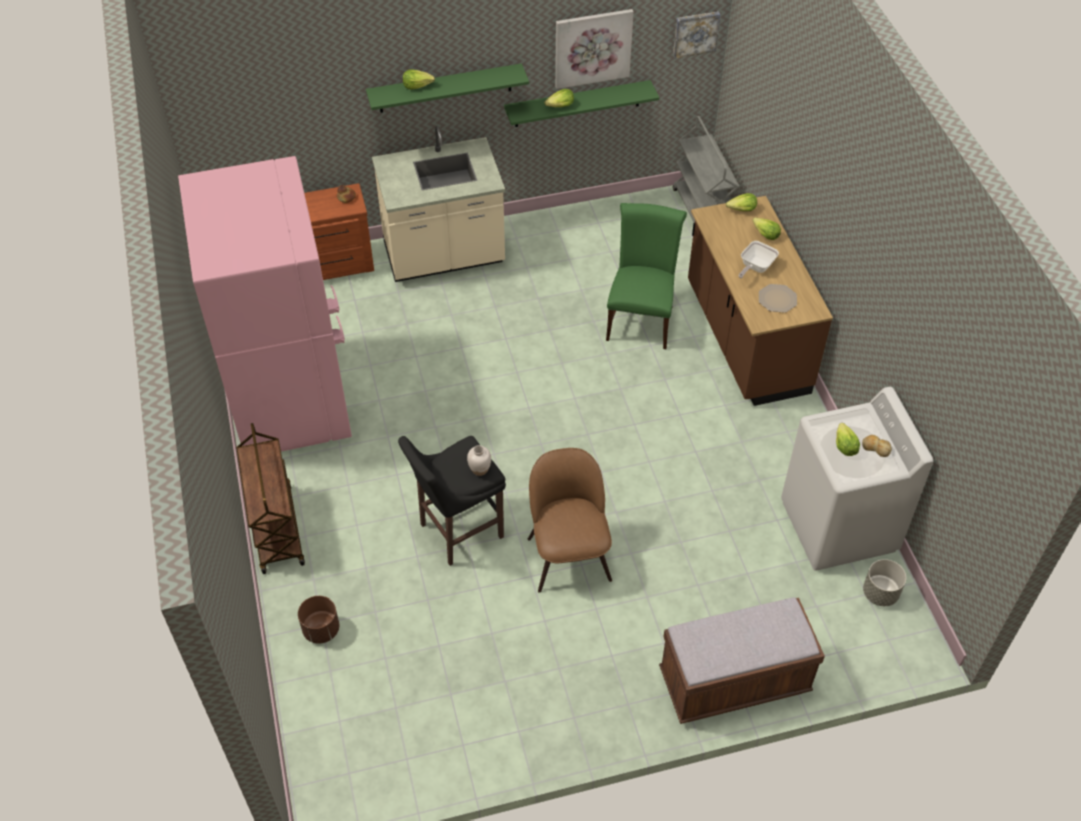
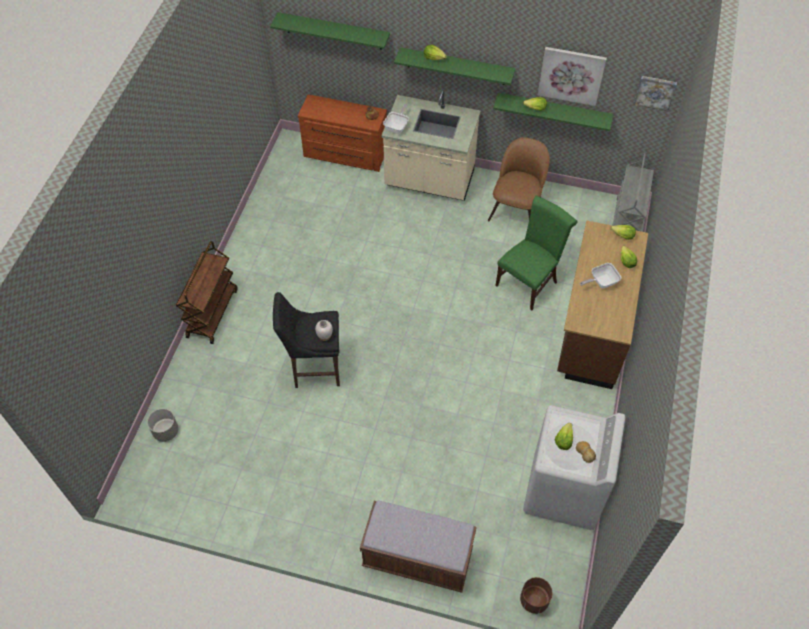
camera: 30 degrees right, 5 degrees up
(270, 98) = (334, 31): none -> green shelf
(290, 399) = (273, 234): pink fridge -> none
(321, 630) = (195, 389): brown planter -> brown planter (533, 600)
(399, 192) = (397, 127): none -> frying pan
(568, 555) = (371, 418): brown chair -> brown chair (516, 210)
(777, 299) = (600, 312): plate -> none
(880, 593) = (559, 553): grey planter -> grey planter (166, 431)

